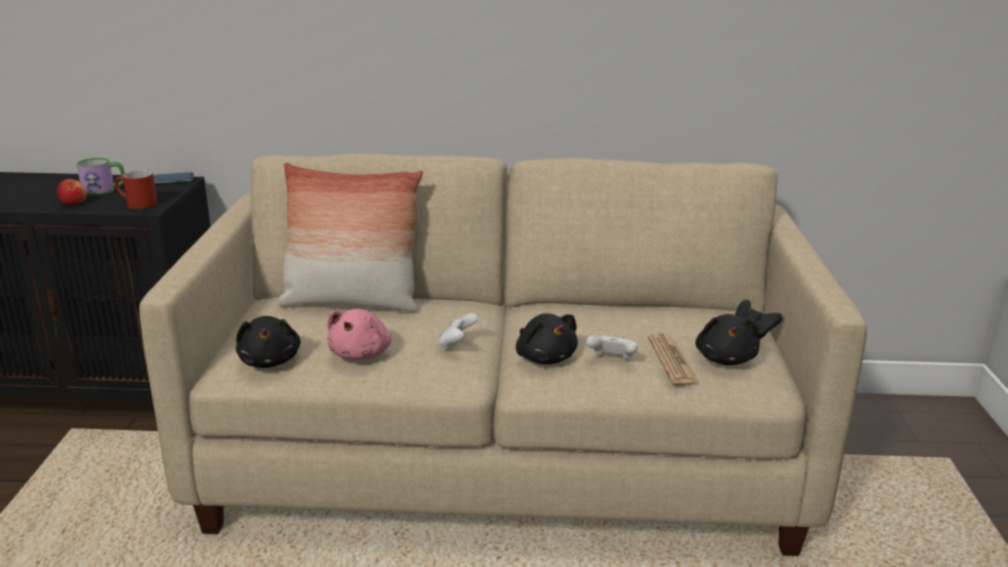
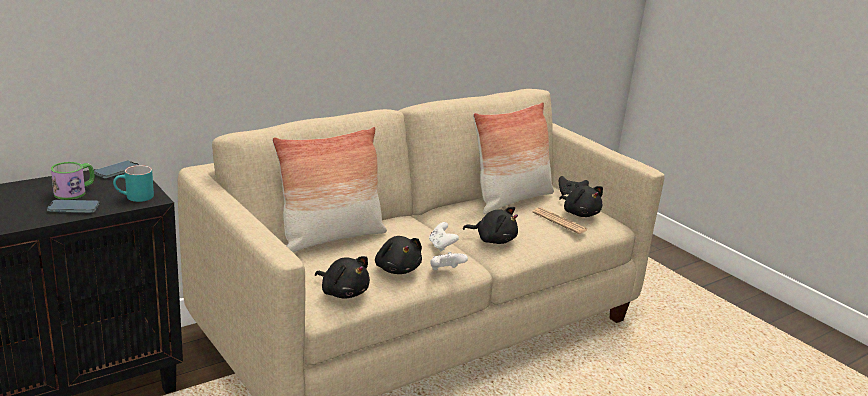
camera: 40 degrees left, 0 degrees up
(74, 203) = (73, 208): apple -> phone
(136, 204) = (134, 197): red mug -> turquoise mug
(361, 354) = (397, 269): pink plush toy -> black plush toy
(612, 360) = (533, 230): white game controller -> white game controller (445, 271)
(647, 316) = (511, 199): none -> pillow

